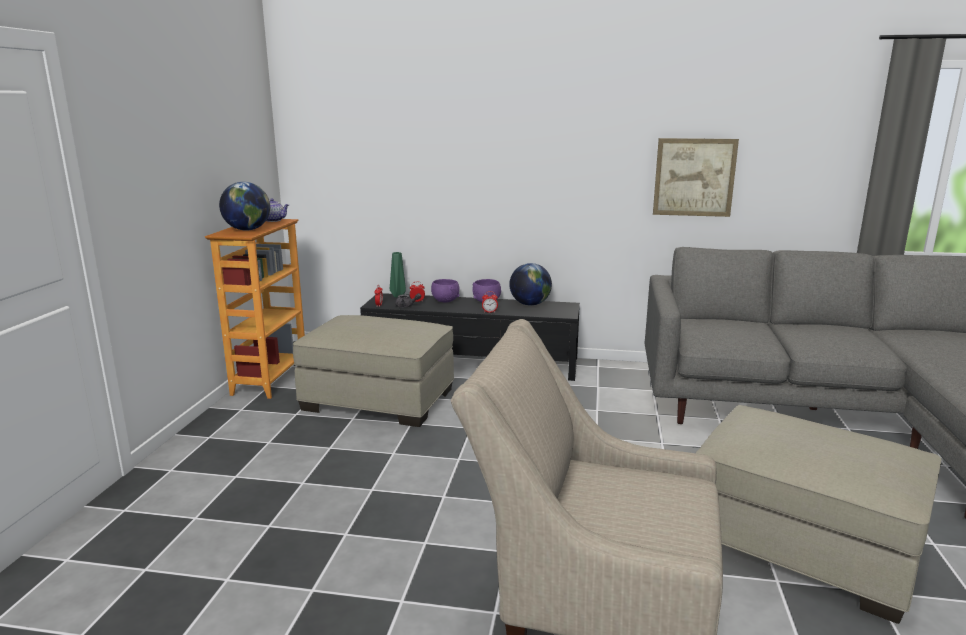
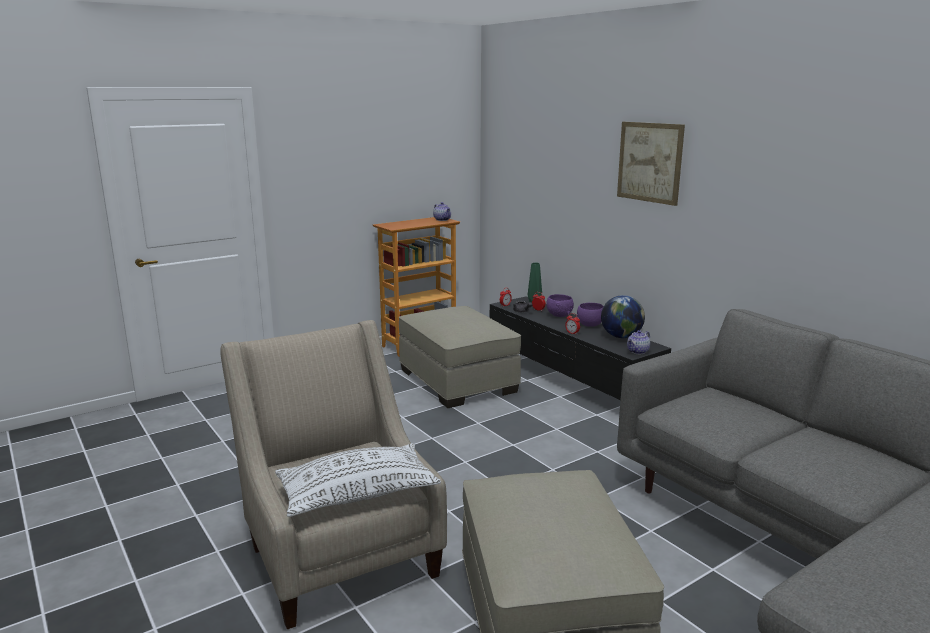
camera: 45 degrees right, 0 degrees up
(247, 230) = (406, 224): globe -> none
(567, 311) = (638, 352): none -> teapot
(675, 508) = (357, 494): none -> white pillow
(694, 177) = (796, 233): picture -> picture (649, 162)

